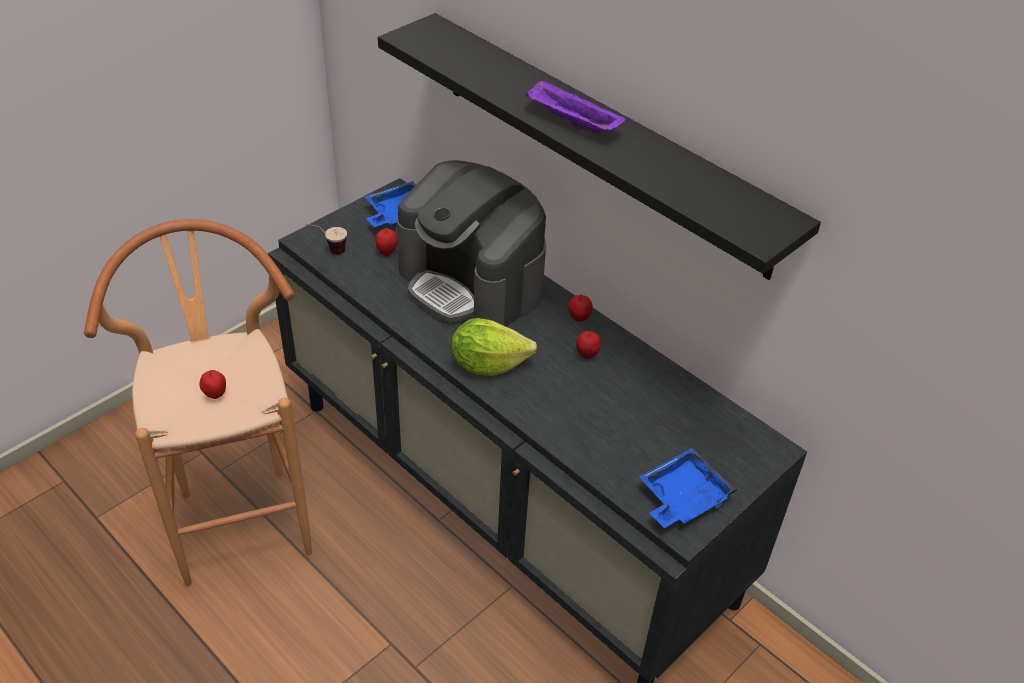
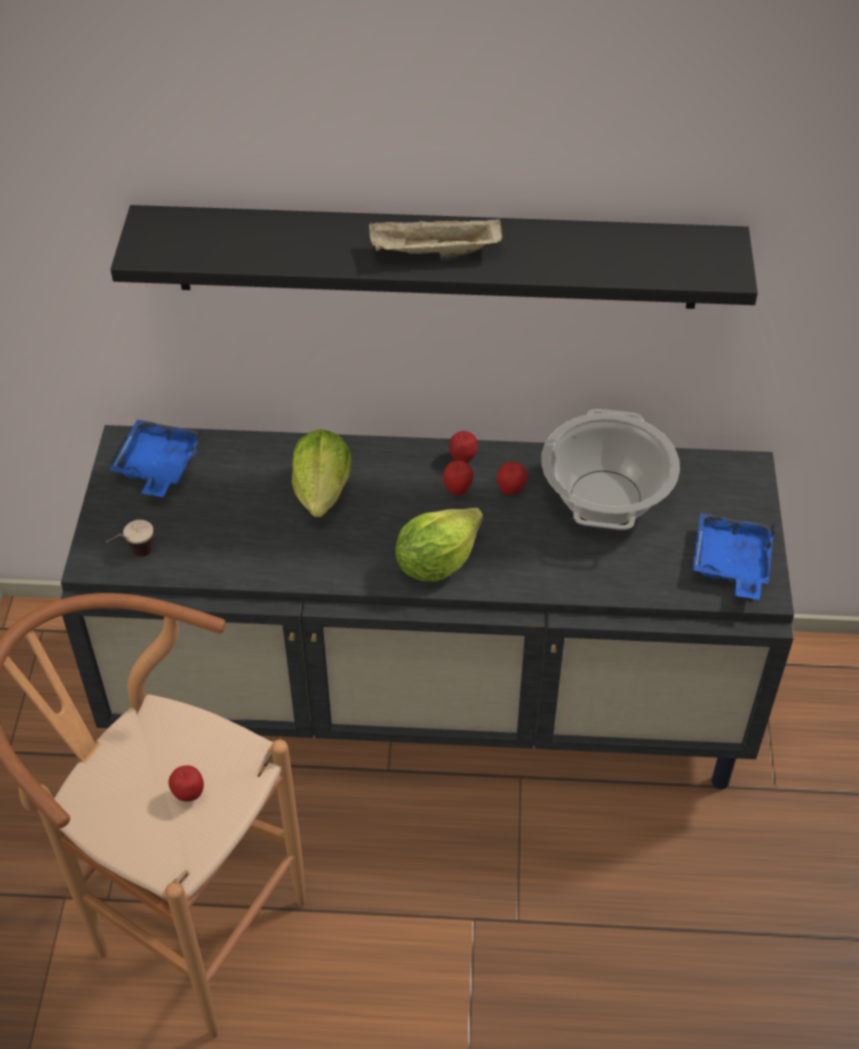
camera: 40 degrees left, 5 degrees up
(387, 252) = (197, 516): apple -> apple (457, 489)
(472, 283) = (323, 491): coffee machine -> lettuce
(571, 122) = (433, 253): purple tray -> beige tray
(644, 400) = (606, 498): none -> cooking pot

